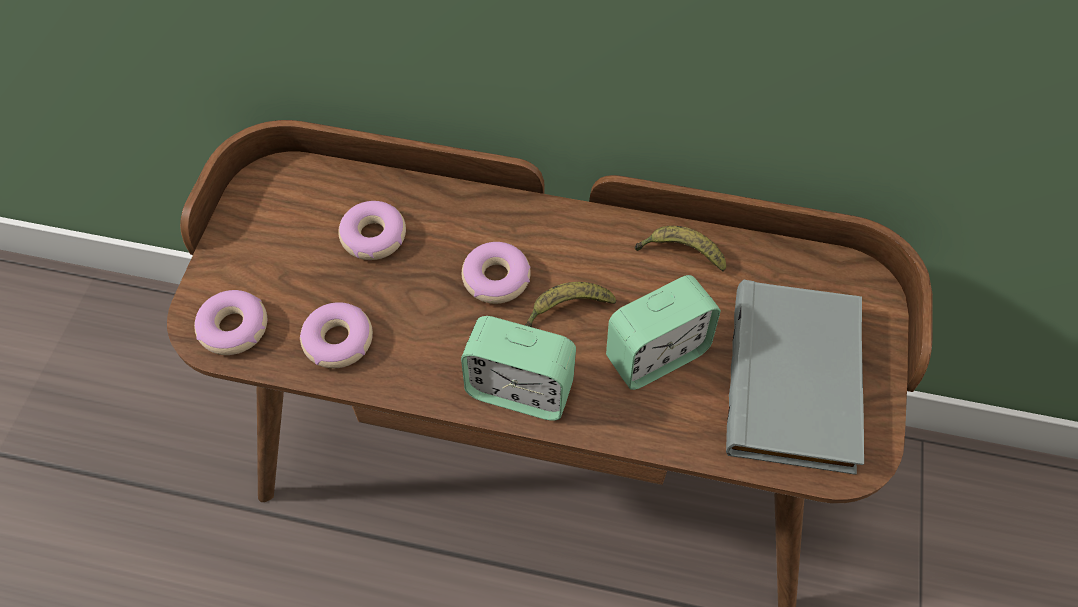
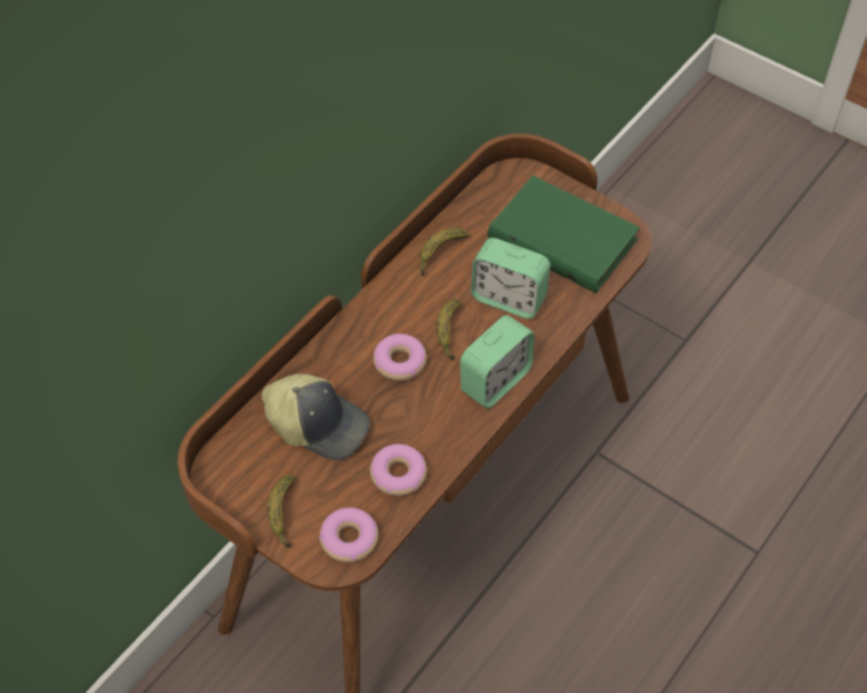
camera: 65 degrees left, 5 degrees down
(244, 253) = (282, 514): none -> banana
(373, 237) = (318, 424): donut -> cap
(656, 354) = (508, 298): alarm clock -> alarm clock turned 120 degrees clockwise
(797, 382) = (565, 238): grey book -> green book

